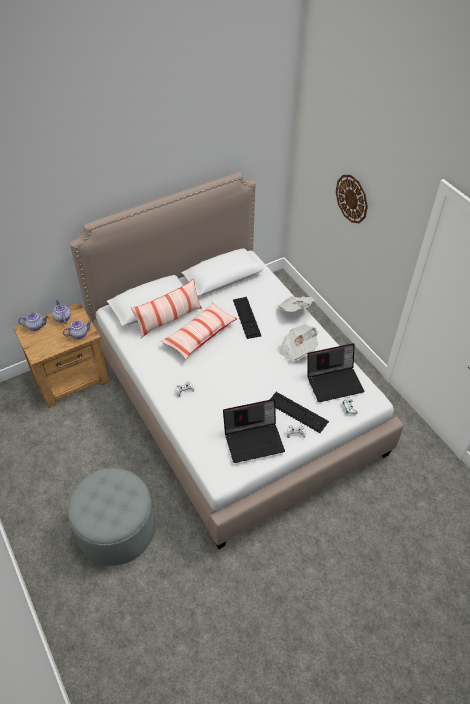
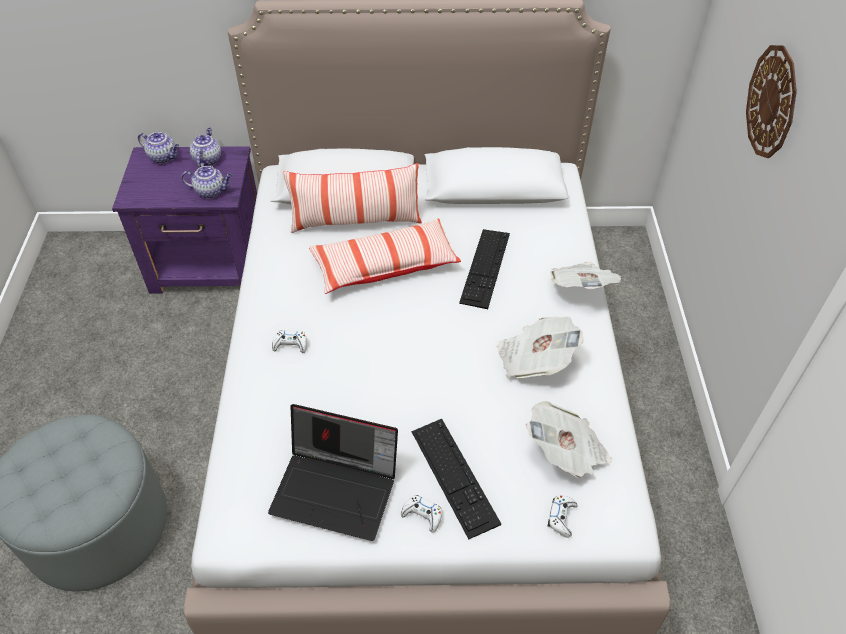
camera: 30 degrees right, 0 degrees up
(71, 377) = (210, 263): brown nightstand -> purple nightstand
(334, 382) = (566, 452): laptop -> newspaper

